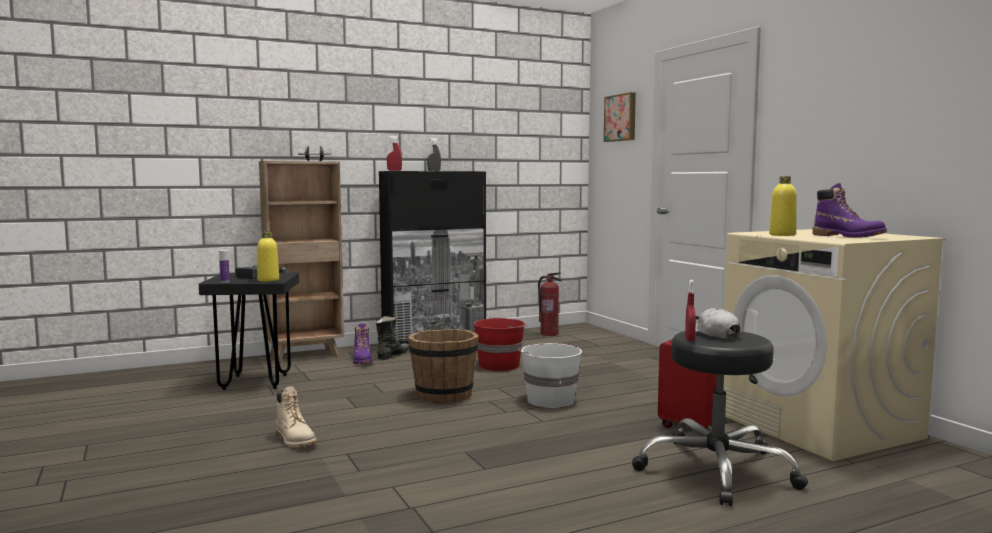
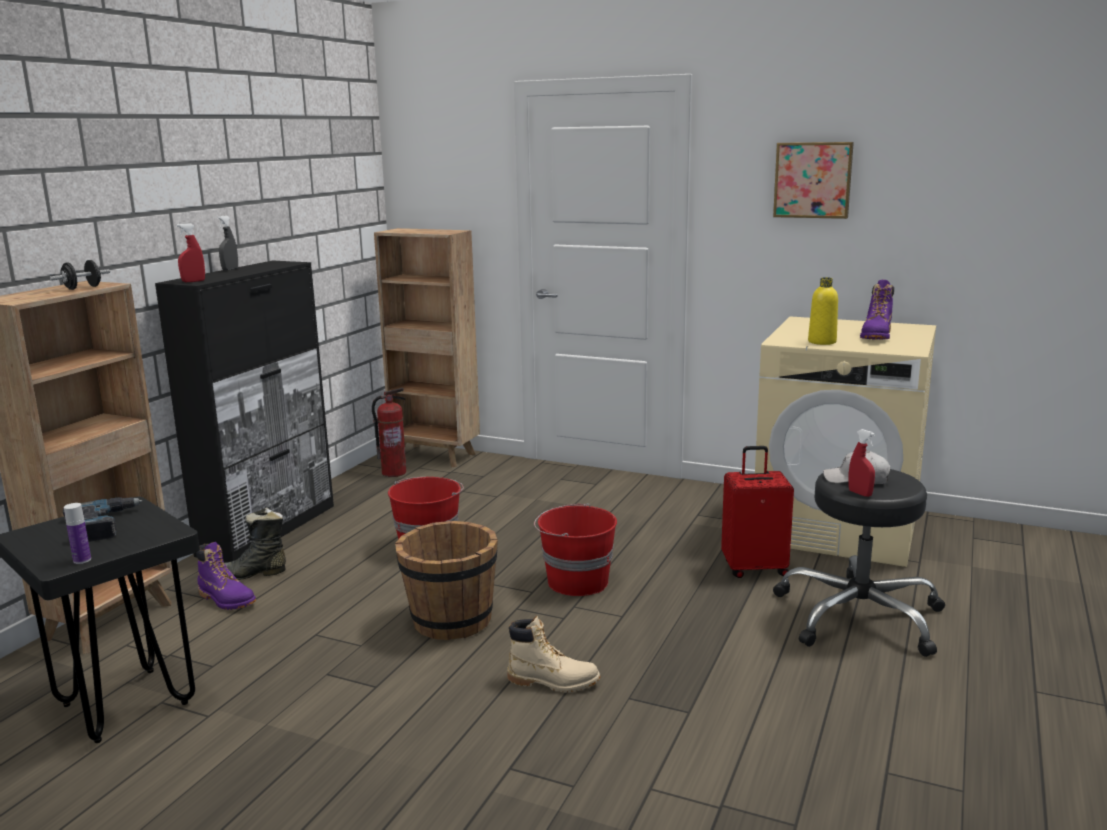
camera: 40 degrees left, 10 degrees up
(268, 280) = (153, 533): yellow bottle -> none
(295, 440) = (405, 781): beige boot -> beige boot (553, 681)
(392, 355) = (252, 574): black boot -> black boot turned 90 degrees counterclockwise
(550, 400) = (576, 581): white bucket -> red bucket
(590, 332) = (435, 456): none -> brown bookcase
(621, 118) = (452, 165): picture -> picture (813, 180)
(847, 236) = (876, 336): purple boot -> purple boot turned 105 degrees clockwise

